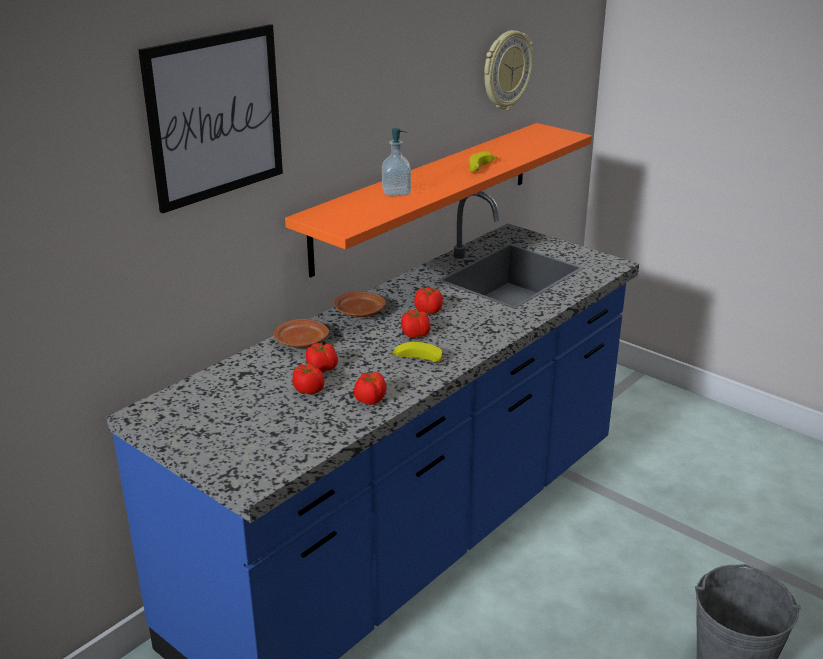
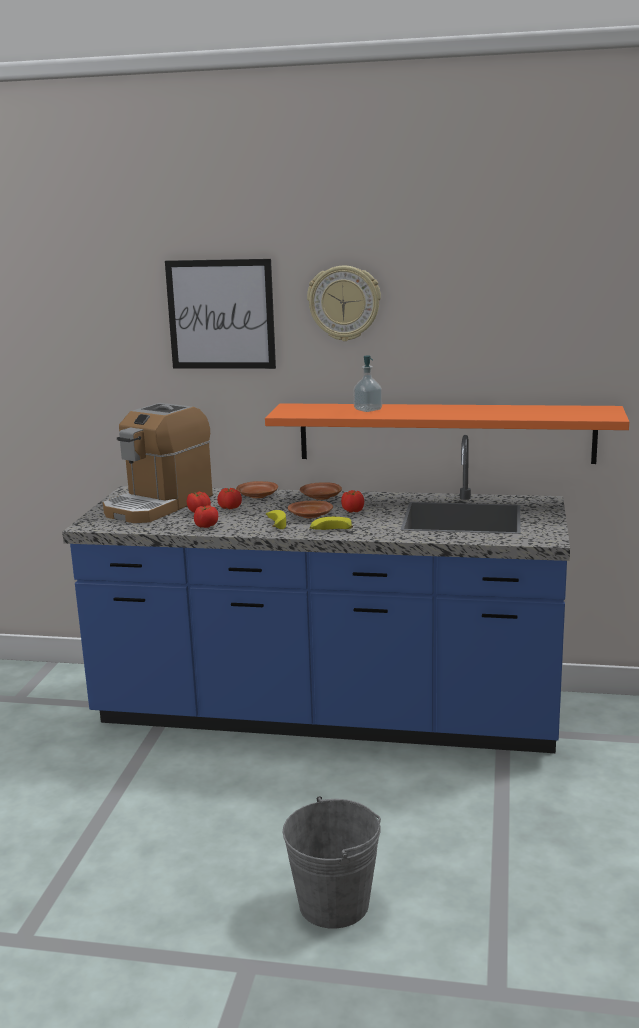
camera: 60 degrees right, 10 degrees down
(239, 408) = (159, 504): none -> coffee machine
(416, 335) = (311, 516): tomato -> brown plate
(481, 168) = (463, 414): banana -> banana (330, 530)
(506, 70) = (565, 341): wall clock -> wall clock (344, 303)

